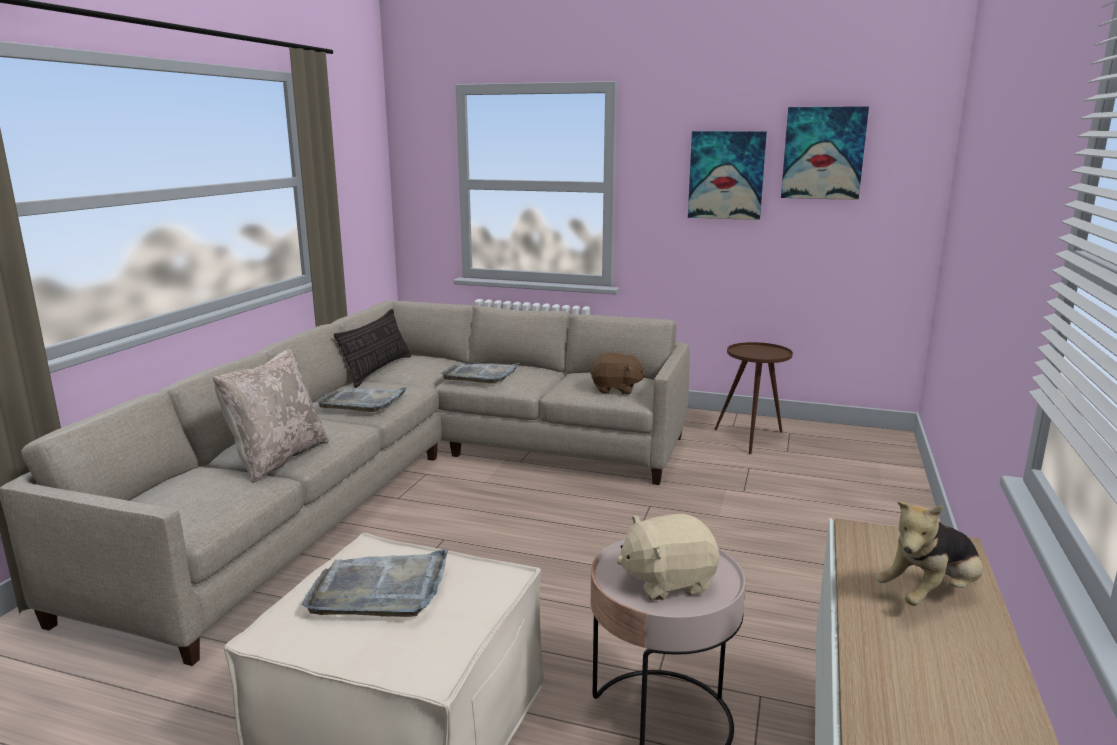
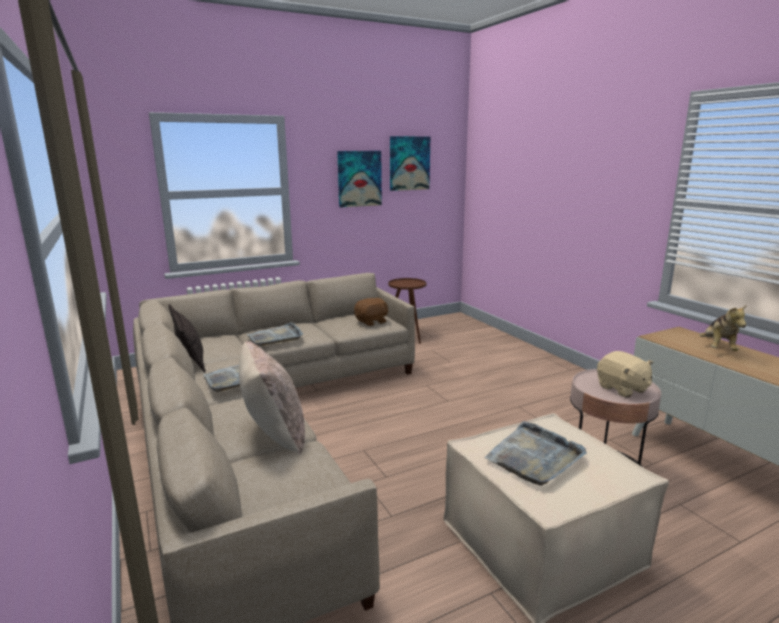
camera: 45 degrees left, 0 degrees up
(667, 581) = (622, 389): beige plush toy -> beige plush toy turned 60 degrees counterclockwise

